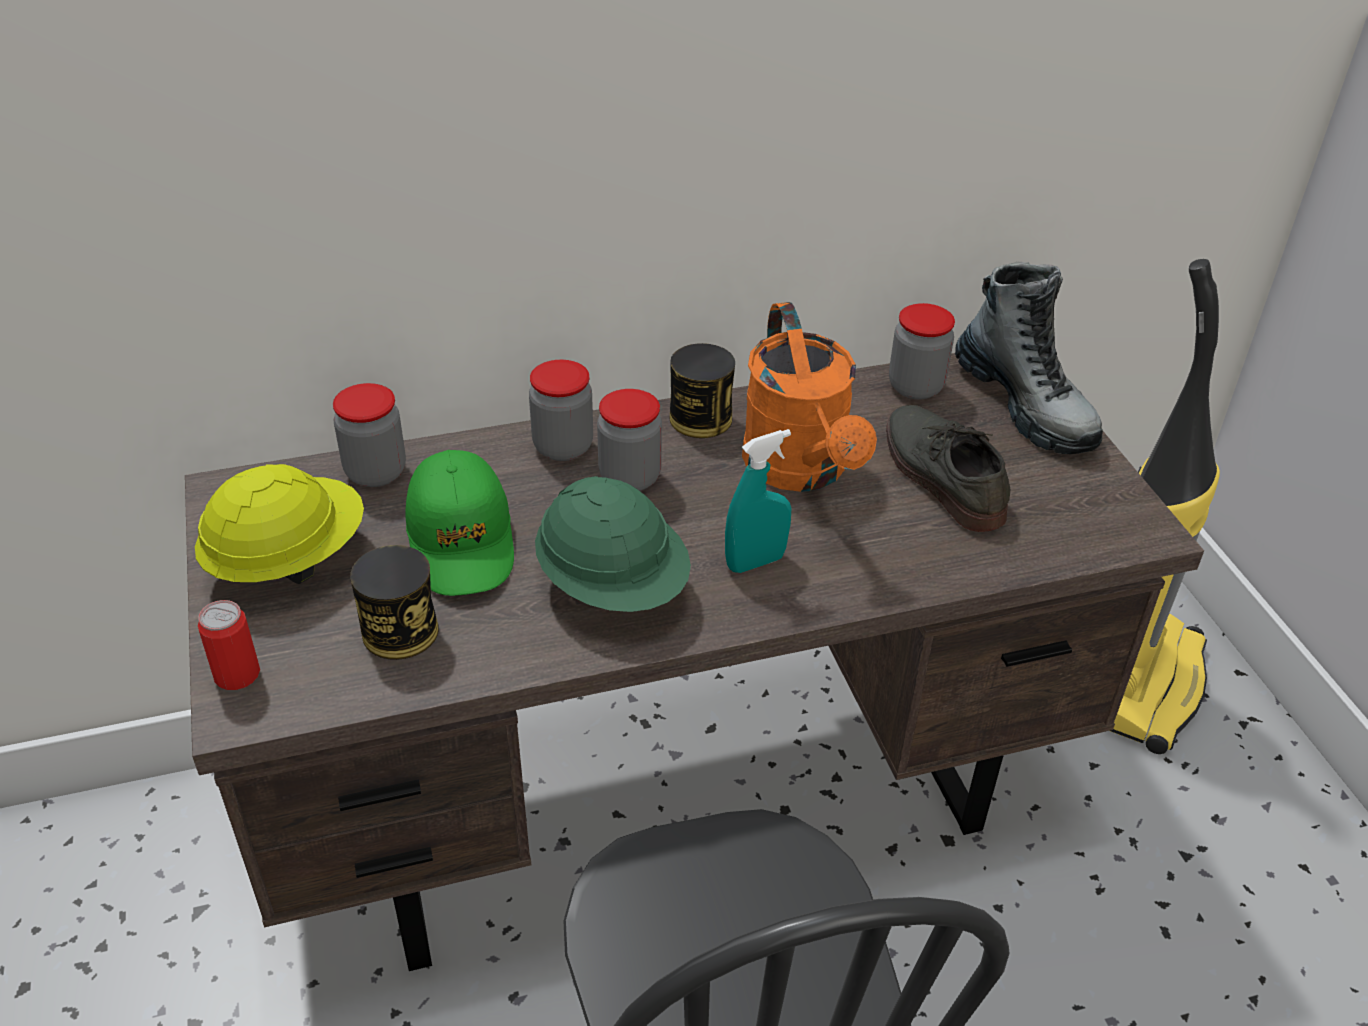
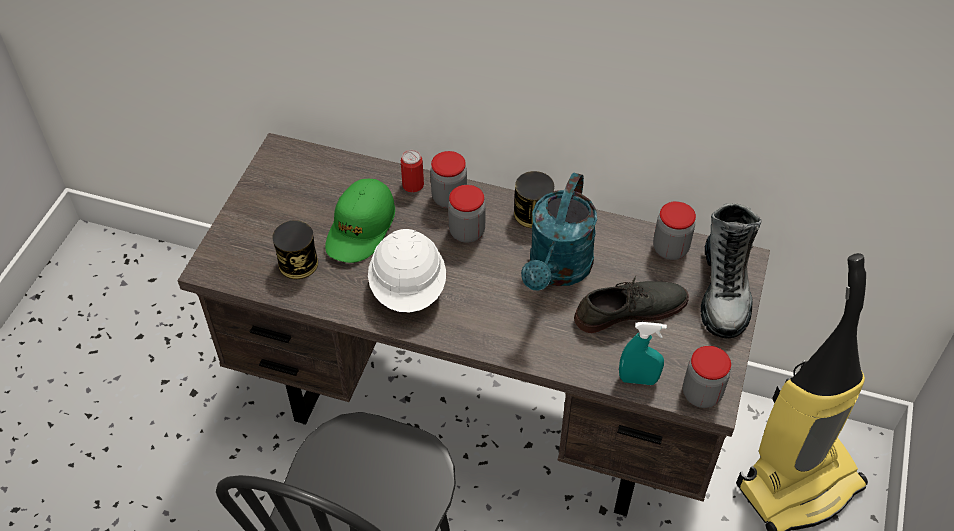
camera: 35 degrees right, 10 degrees up
(237, 674) = (219, 250): can -> can (413, 185)
(288, 560) = (279, 201): yellow hard hat -> none
(375, 472) = (351, 171): jar -> jar (701, 394)
(613, 586) = (408, 288): green hard hat -> white hard hat
(755, 562) = (486, 310): turquoise spray bottle -> turquoise spray bottle (638, 379)
(802, 471) = (557, 271): orange watering can -> turquoise watering can
(940, 474) = (630, 309): grey shoe -> grey shoe turned 60 degrees clockwise

